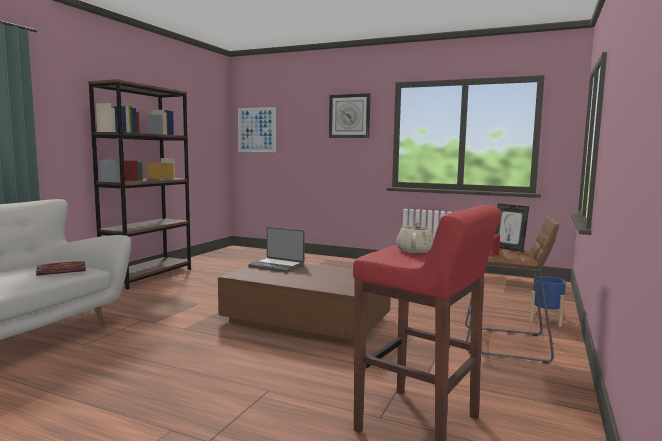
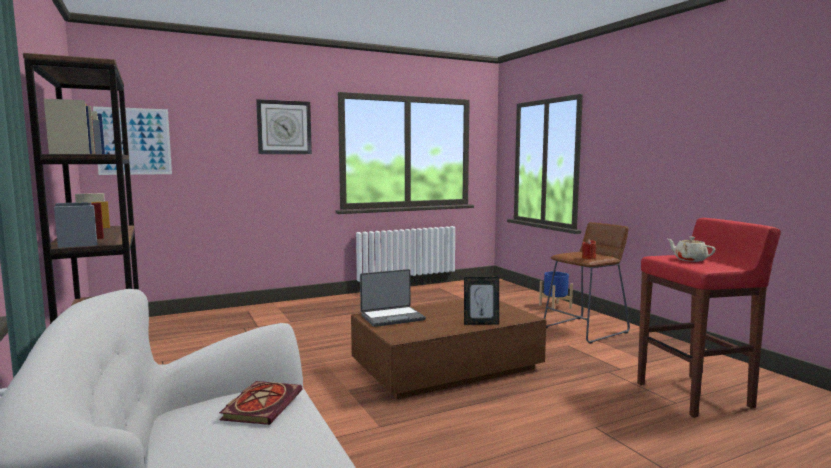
camera: 50 degrees left, 0 degrees up
(508, 249) = (576, 252): picture frame -> picture frame (481, 323)

